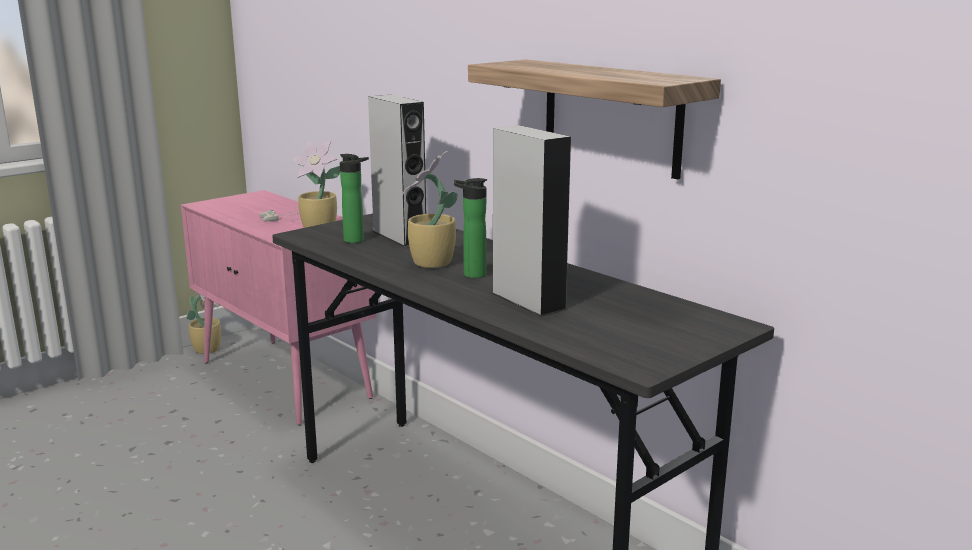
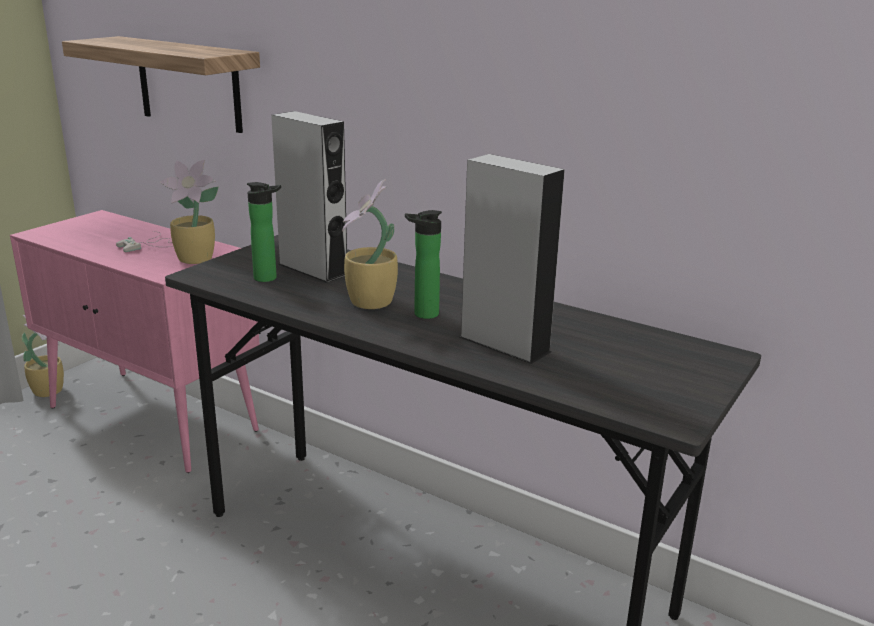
camera: 15 degrees left, 5 degrees up
(611, 117) = (566, 137): shelf -> shelf (189, 84)

